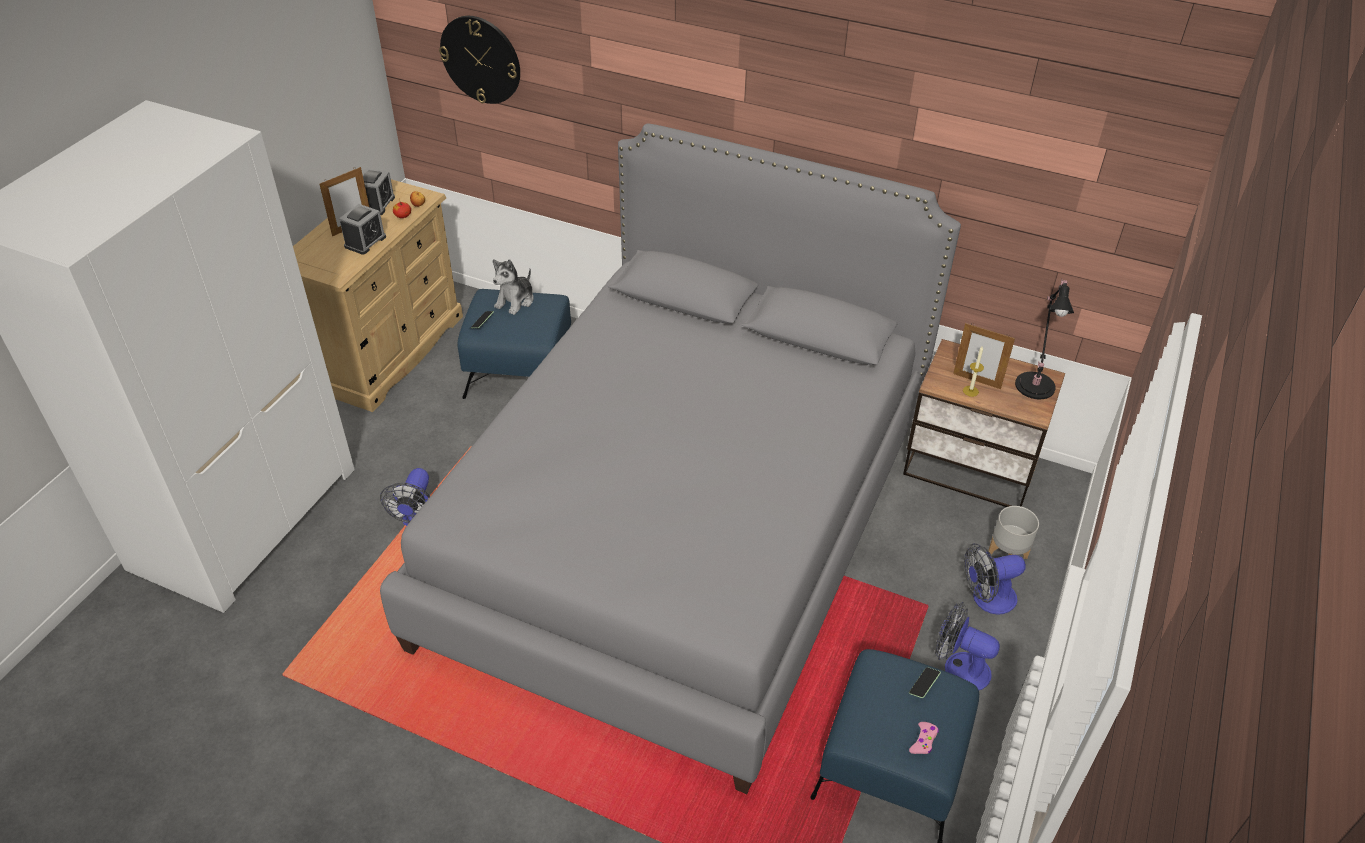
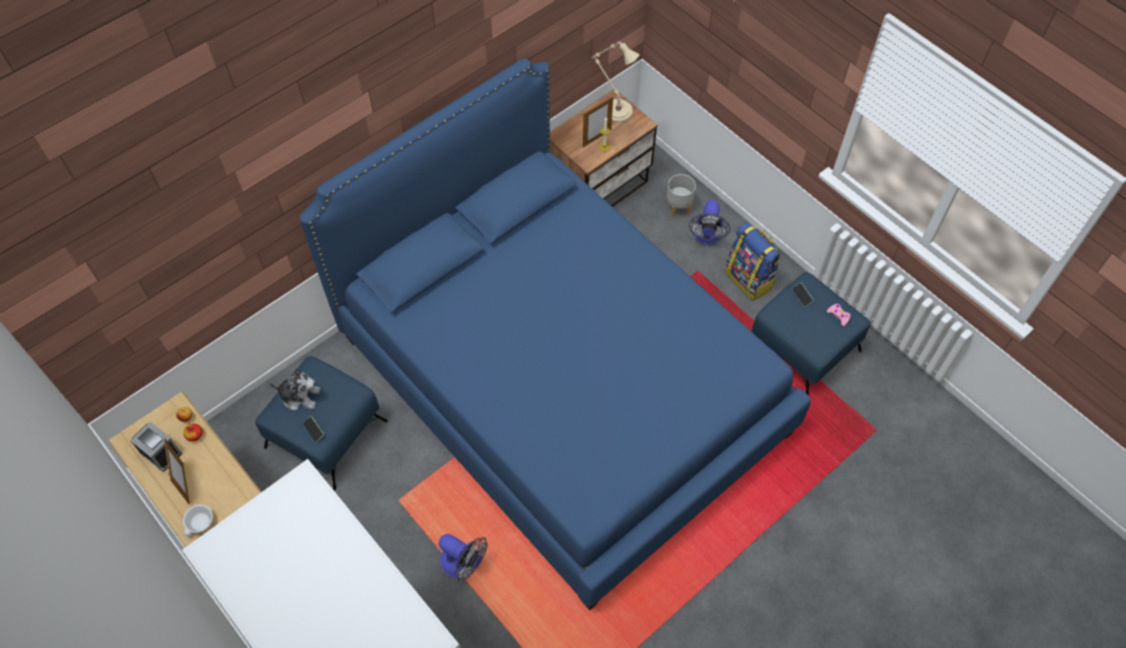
camera: 65 degrees left, 15 degrees up
(314, 249) = (201, 524): none -> white cup
(365, 242) = (217, 477): alarm clock -> none
(481, 59) = (140, 271): wall clock -> none
(515, 301) = (299, 396): plush toy -> plush toy turned 45 degrees counterclockwise
(681, 528) = (562, 383): grey bed -> blue bed
(958, 667) = (749, 279): fan -> backpack
(1035, 383) = (616, 109): black table lamp -> beige table lamp

